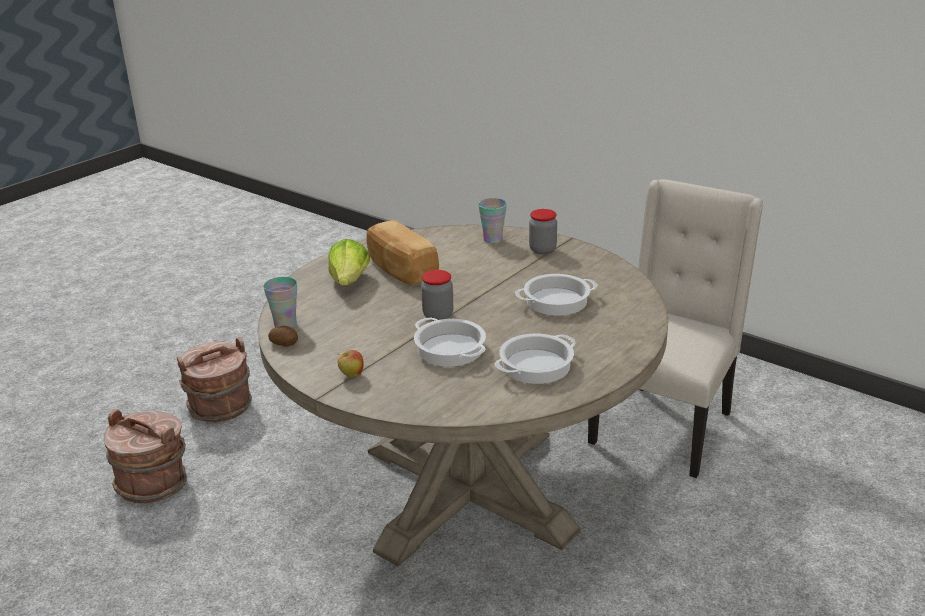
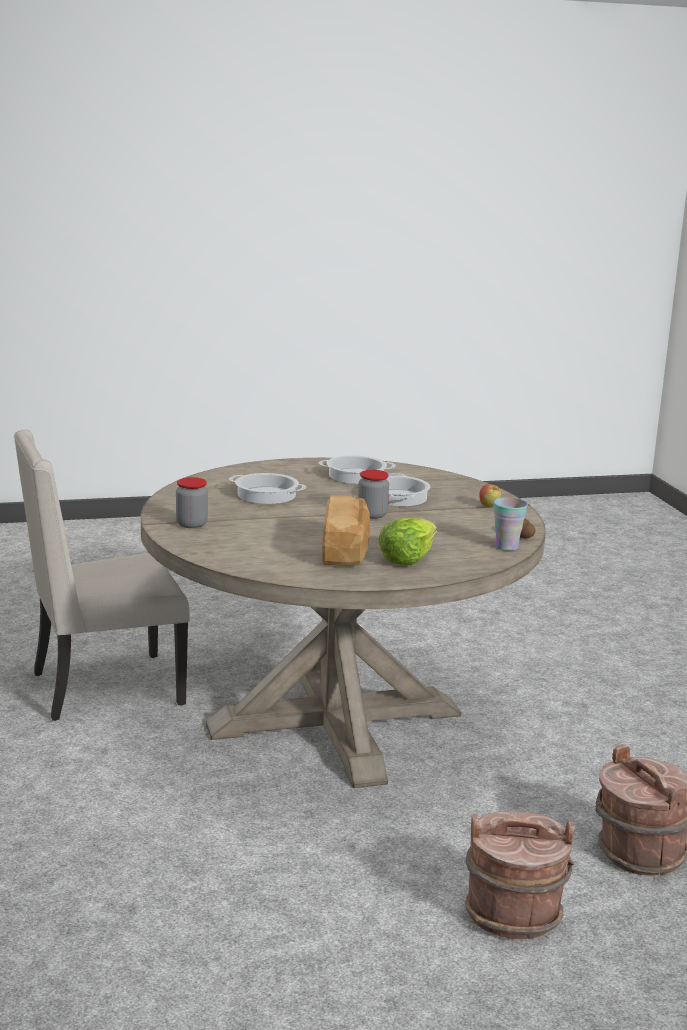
camera: 145 degrees left, 10 degrees down
(493, 239) = (212, 545): cup -> none

